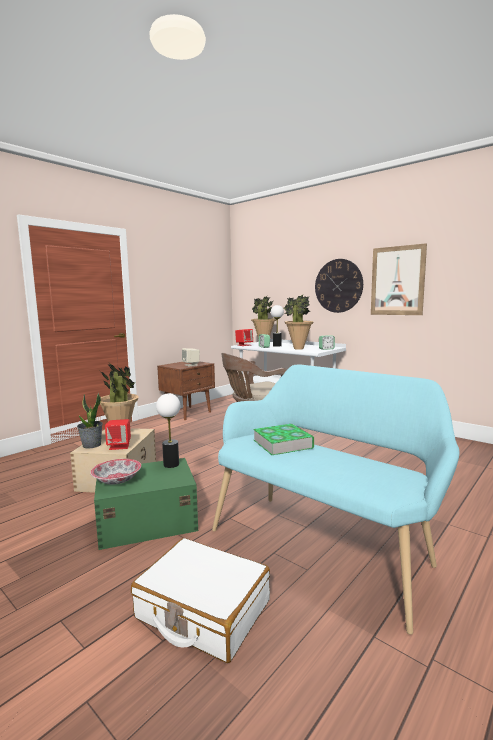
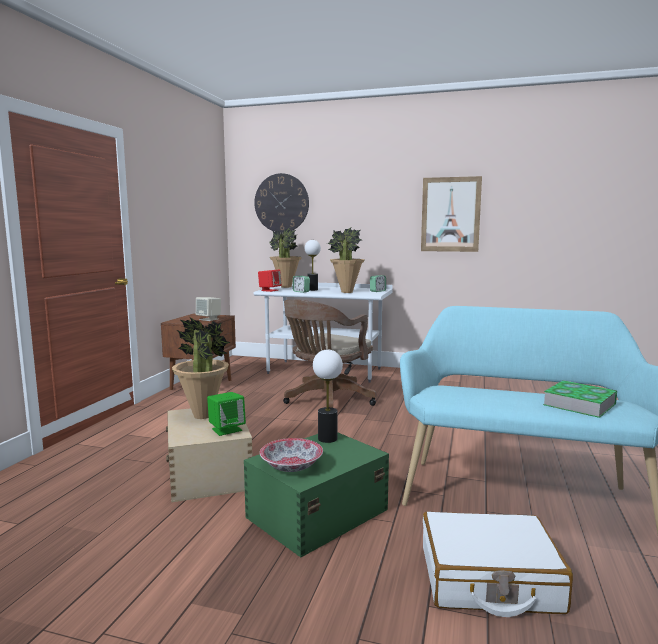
camera: 25 degrees left, 0 degrees up
(91, 445) = (185, 434): potted plant -> none
(119, 446) = (226, 429): red speaker -> green speaker
(283, 444) = (478, 392): book -> book (579, 404)
(338, 286) = (380, 218): wall clock -> wall clock (281, 203)

